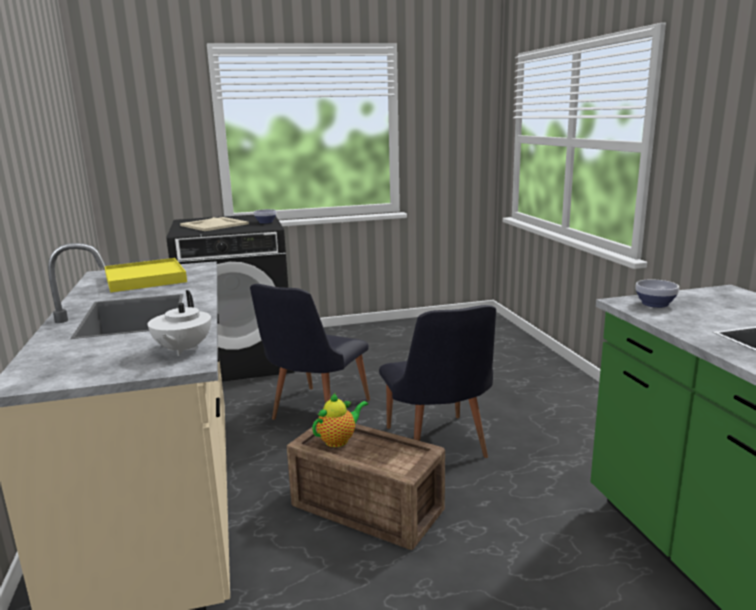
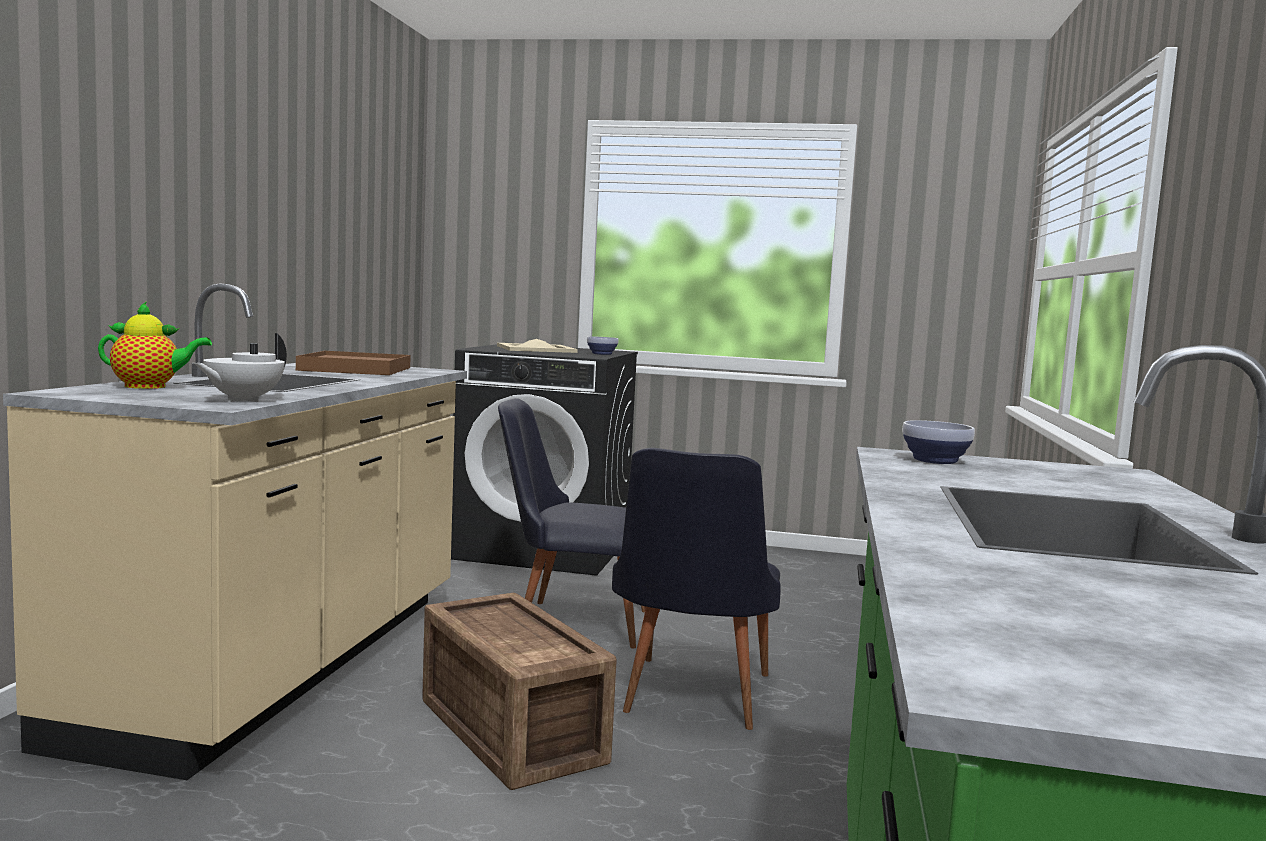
camera: 25 degrees right, 10 degrees down
(145, 279) = (355, 369): yellow tray -> brown tray
(314, 413) = (568, 621): black chair -> black chair turned 45 degrees clockwise
(339, 440) = (496, 618): teapot -> teapot (150, 387)

